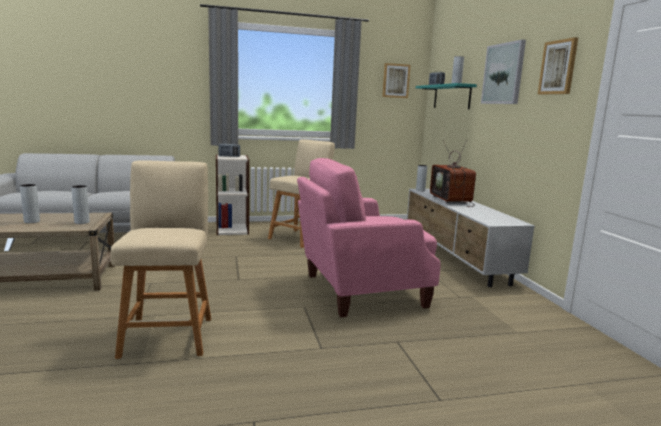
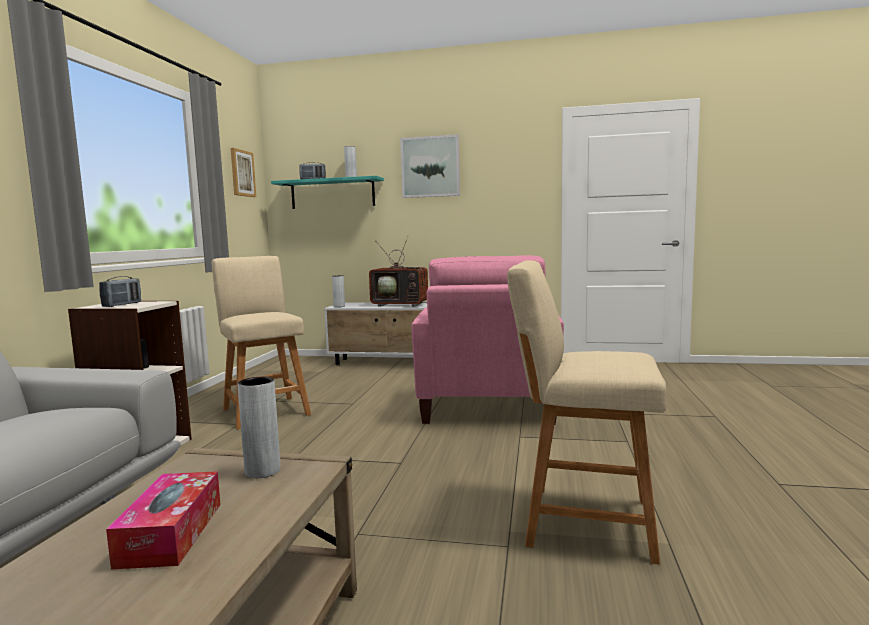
camera: 65 degrees left, 5 degrees down
(32, 221) = (171, 533): grey vase -> tissue box
(558, 67) = (510, 161): picture -> none

